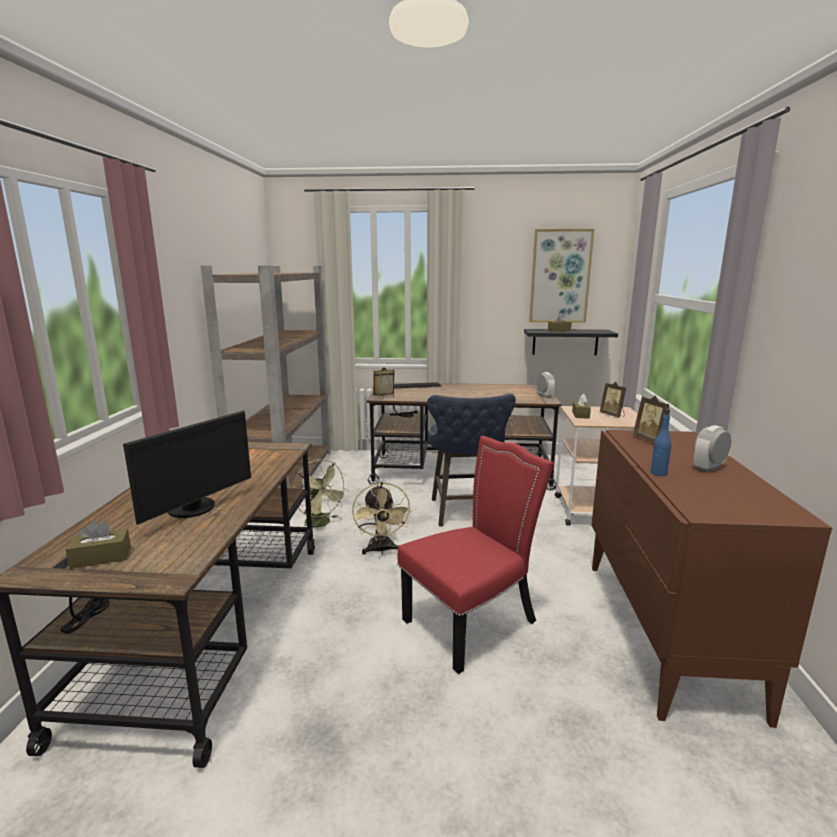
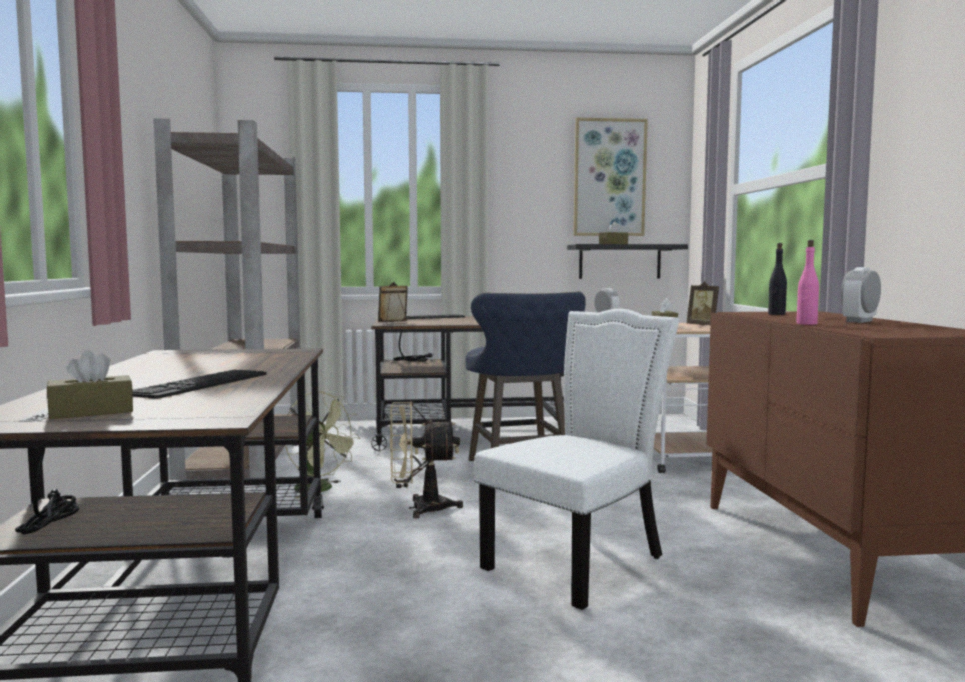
camera: 10 degrees left, 10 degrees down
(195, 509) = (199, 384): monitor -> keyboard
(381, 550) = (420, 508): beige fan -> beige fan turned 105 degrees clockwise
(469, 624) = (575, 566): red chair -> white chair
(650, 441) = (776, 314): picture frame -> black bottle
(658, 473) = (806, 324): blue bottle -> pink bottle

